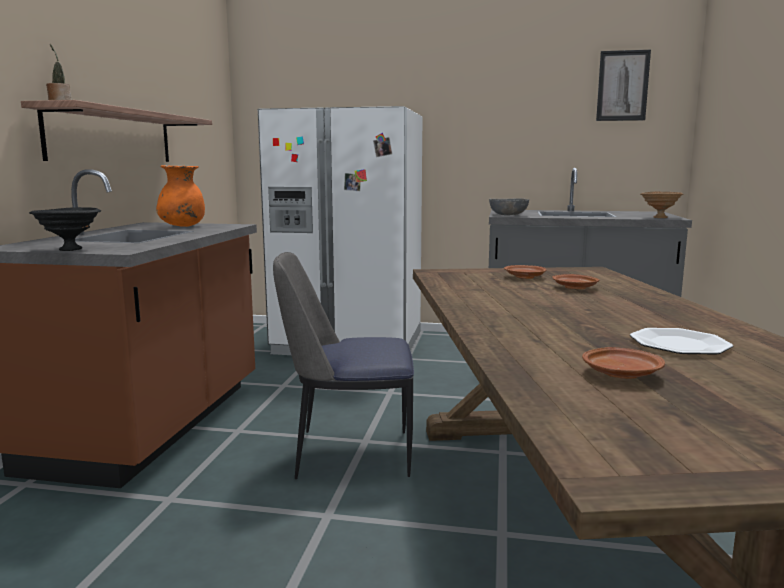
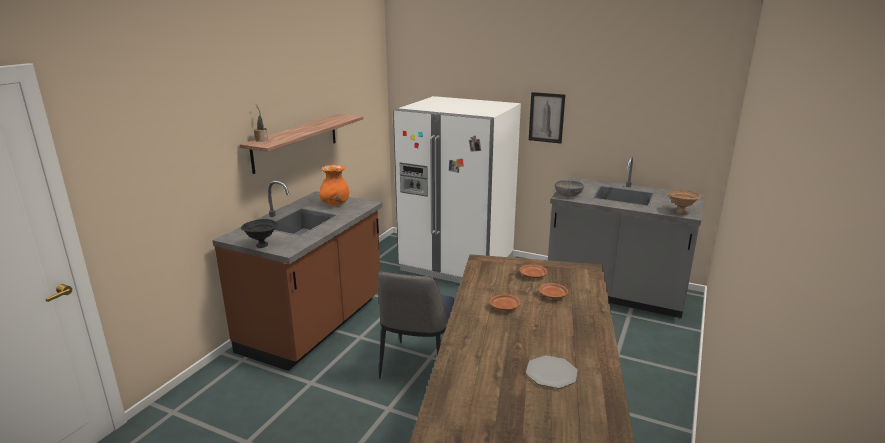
camera: 15 degrees right, 10 degrees up
(349, 453) = (417, 365): chair -> chair turned 90 degrees counterclockwise
(621, 374) = (493, 396): brown plate -> brown plate (505, 307)
(622, 86) = (679, 92): picture -> picture (546, 117)

